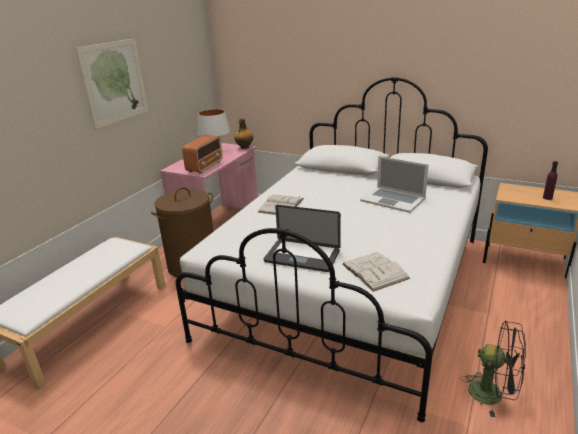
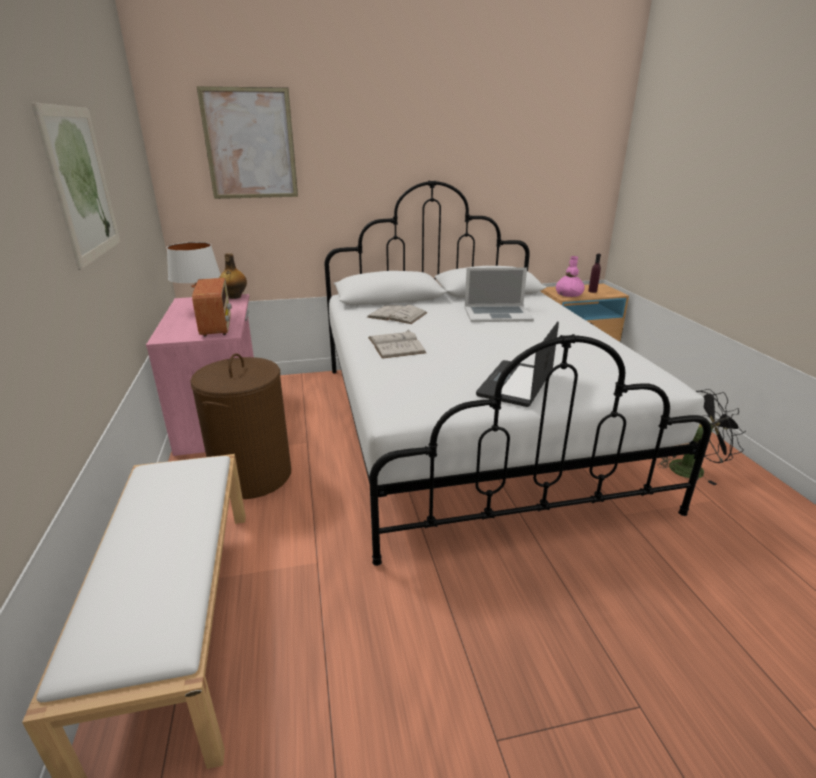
camera: 40 degrees left, 0 degrees up
(267, 45) = (250, 144): none -> picture
(302, 256) = (515, 384): laptop -> laptop turned 135 degrees clockwise
(375, 271) = (601, 375): white book -> white book (397, 315)
(514, 196) = (568, 295): none -> pink vase

